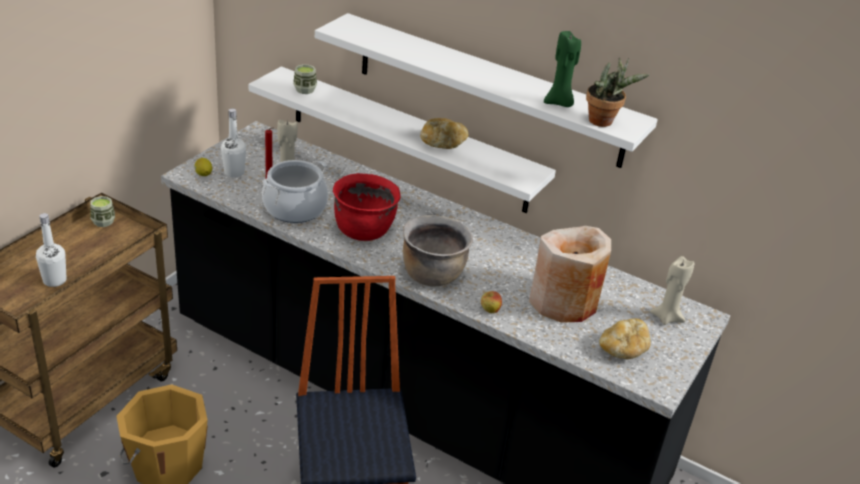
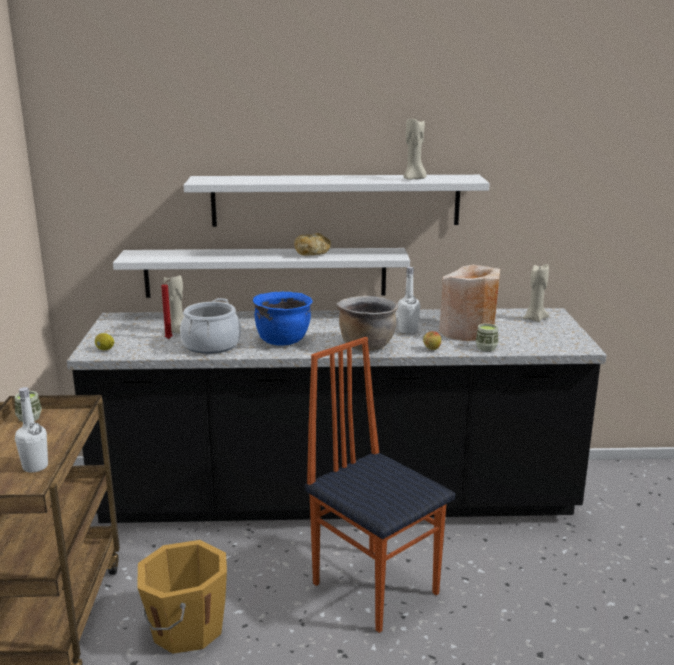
camera: 30 degrees left, 15 degrees down
(234, 172) = (130, 341): white bottle -> white bottle (408, 330)
(305, 90) = (165, 255): cup -> cup (486, 348)
(364, 231) = (283, 340): red cooking pot -> blue cooking pot
(559, 103) = (414, 179): green candle -> beige candle
(604, 122) = (455, 180): potted plant -> none
(623, 349) = (536, 339): bread -> none

